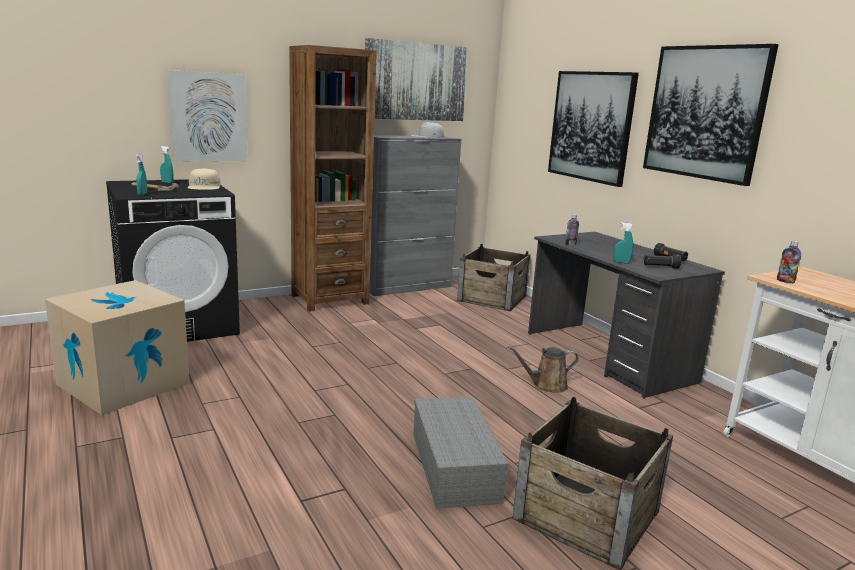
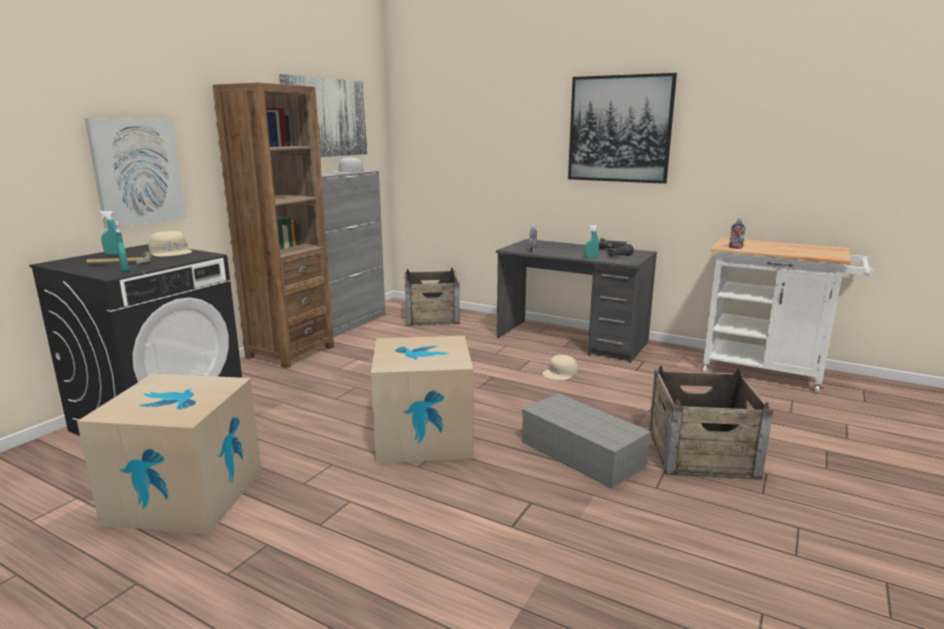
camera: 30 degrees left, 0 degrees up
(336, 400) = (423, 437): none -> cardboard box
(546, 385) = (561, 373): brown watering can -> beige cap
(591, 126) = (506, 148): picture -> none

